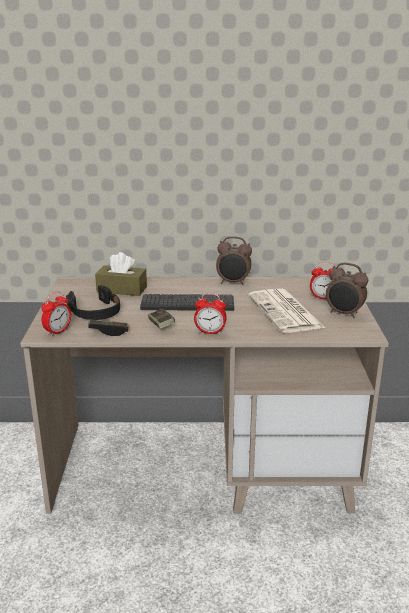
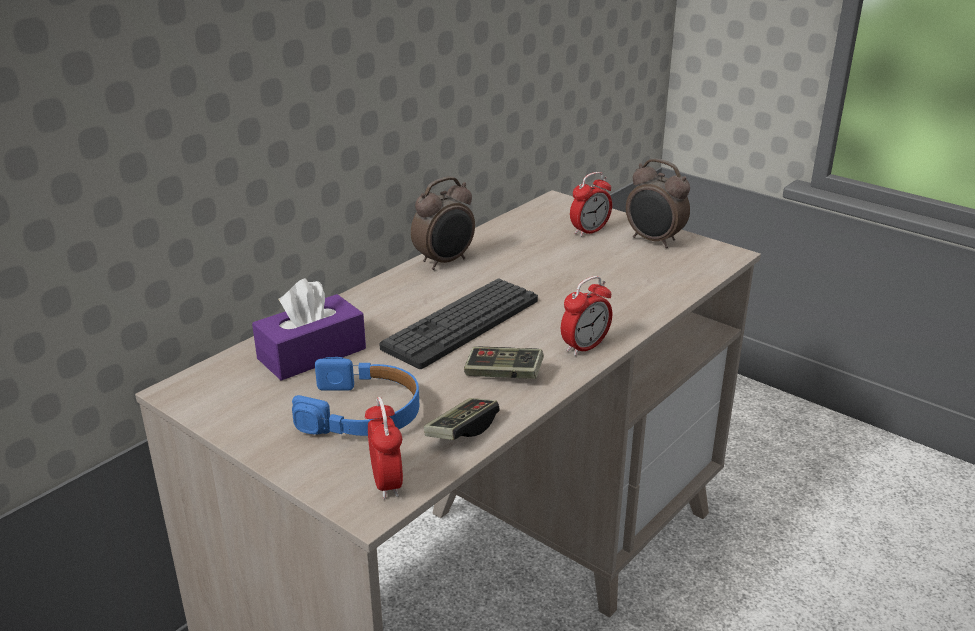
camera: 50 degrees left, 5 degrees up
(95, 312) = (362, 413): black headphones -> blue headphones
(122, 289) = (312, 354): brown tissue box -> purple tissue box
(286, 312) = (597, 270): newspaper -> none
(344, 314) = (654, 241): alarm clock -> alarm clock turned 60 degrees clockwise

